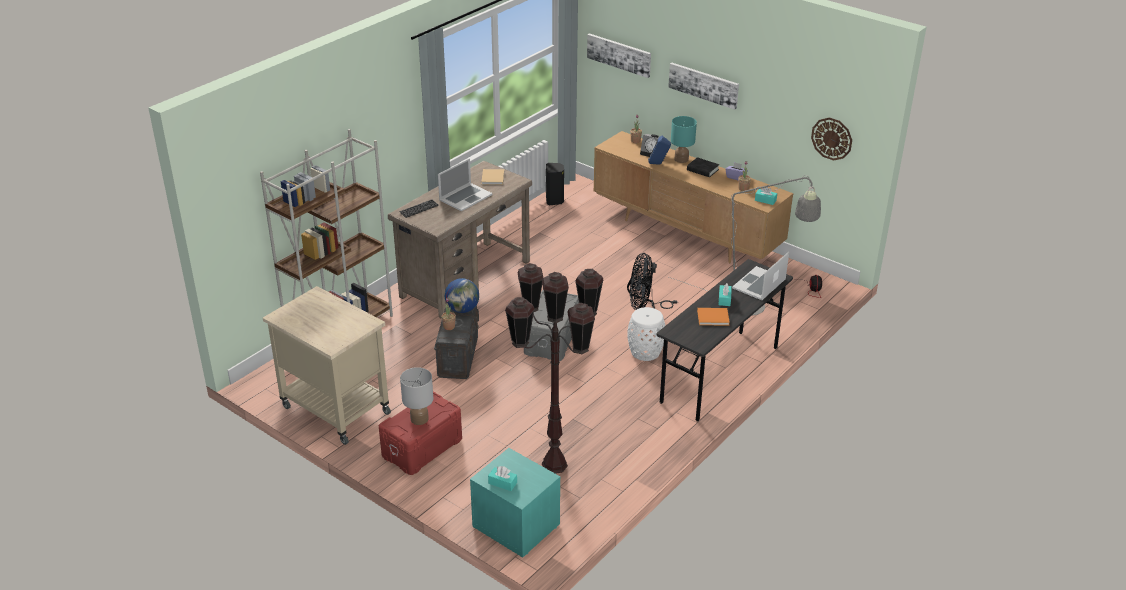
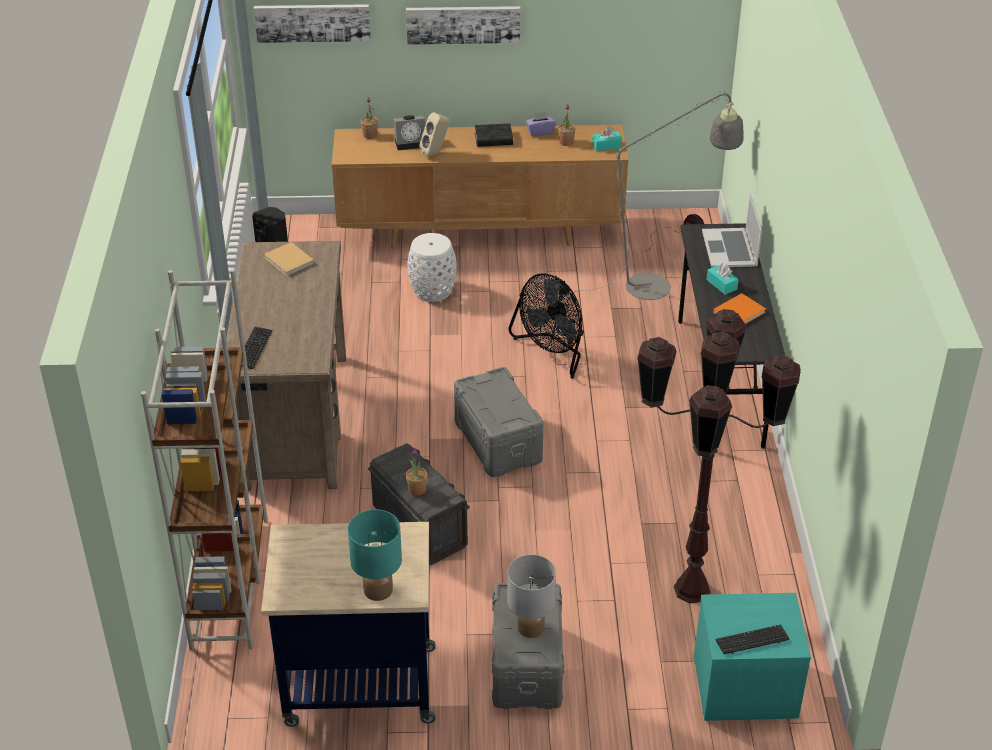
camera: 40 degrees left, 5 degrees up
(335, 410) = (358, 687): beige cart -> blue cart
(421, 447) = (525, 665): red storage box -> grey storage box
(462, 309) = (403, 458): globe -> none
(465, 197) = (290, 303): laptop -> none
(502, 483) = (752, 640): turquoise tissue box -> keyboard
(645, 352) = (615, 399): white stool -> white stool (432, 291)
(658, 164) = (435, 153): blue speaker -> beige speaker
(681, 159) = (452, 136): turquoise table lamp -> turquoise table lamp (377, 590)
(831, 138) = (668, 36): wall clock -> none

